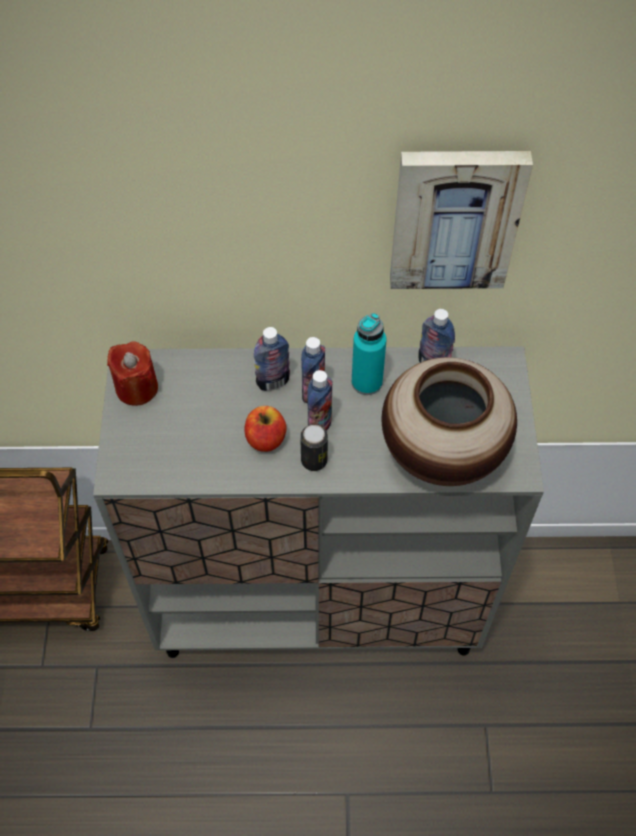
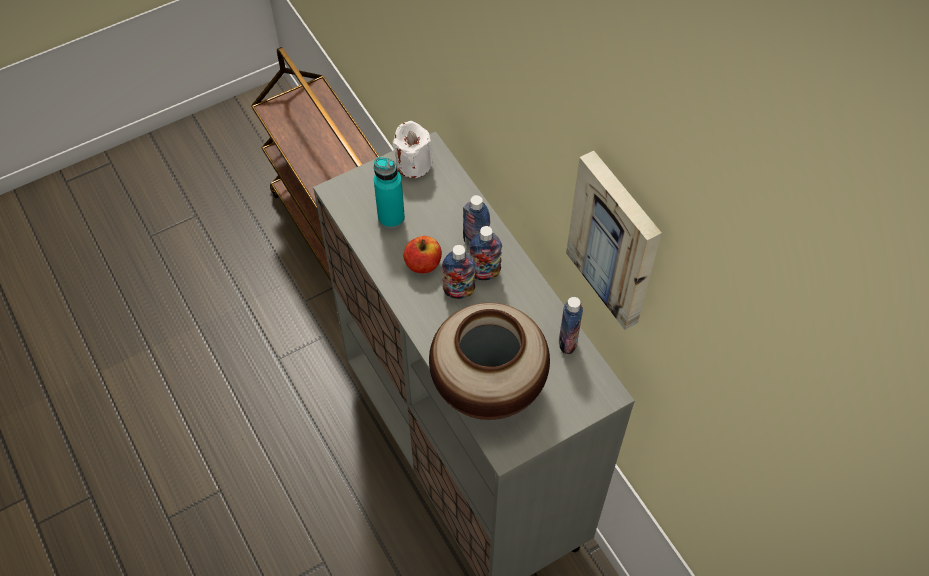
camera: 60 degrees right, 0 degrees up
(136, 388) = (413, 164): red candle -> white candle
(314, 460) = (424, 303): can -> none
(366, 382) = (518, 304): turquoise bottle -> turquoise bottle (391, 217)

